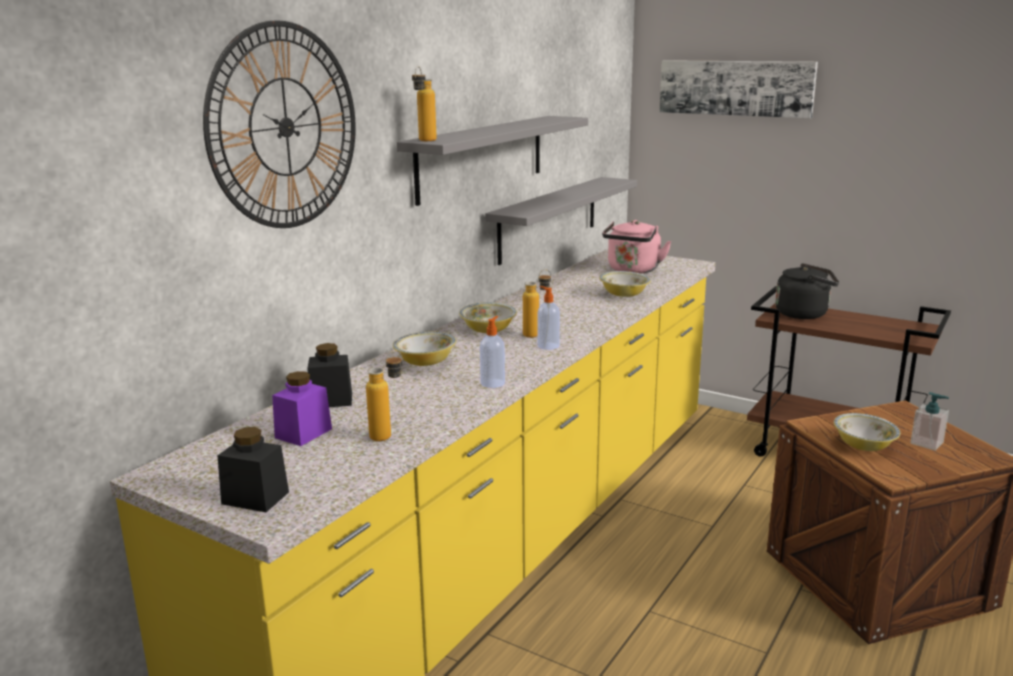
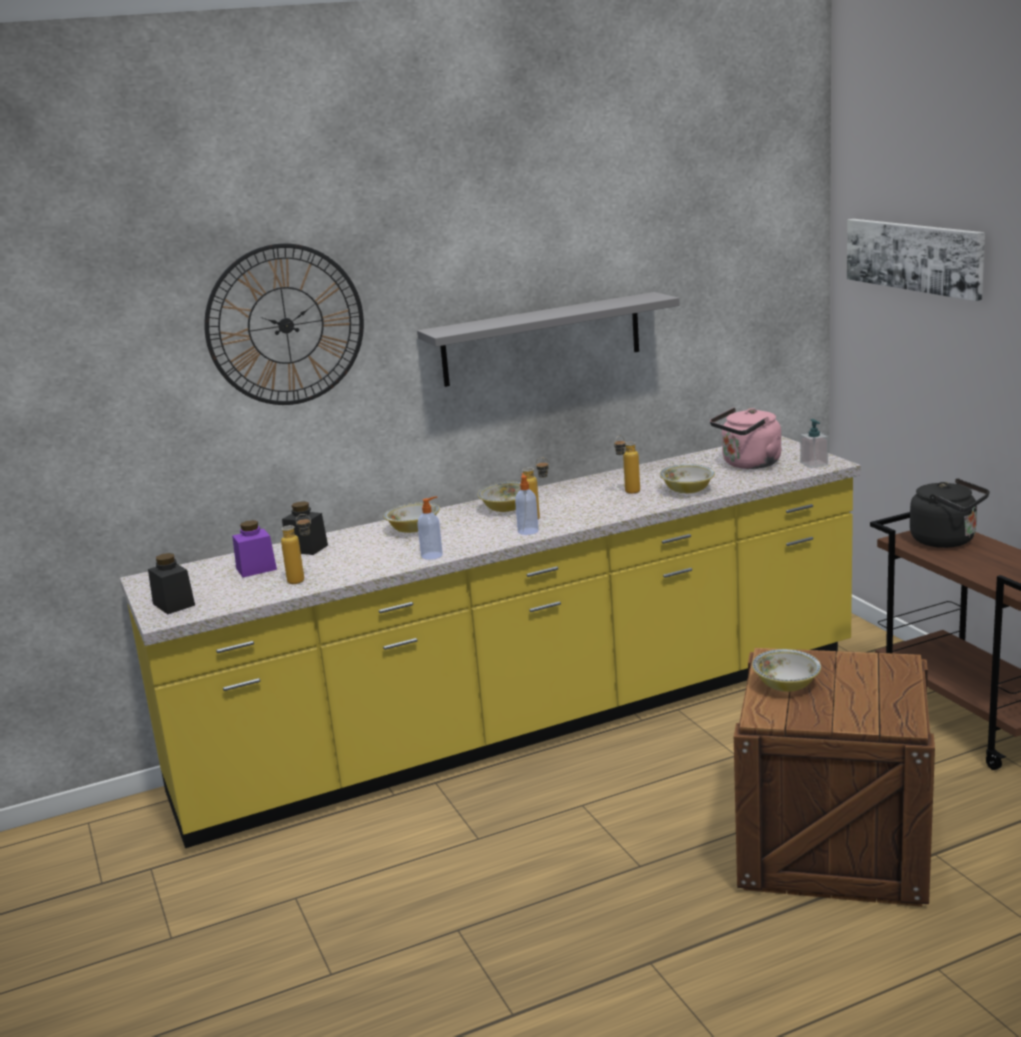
camera: 35 degrees right, 0 degrees up
(424, 141) = (434, 331): bottle -> bottle (628, 493)
(549, 218) = (661, 399): grey shelf -> none
(927, 443) = (857, 697): soap dispenser -> soap dispenser (814, 464)

